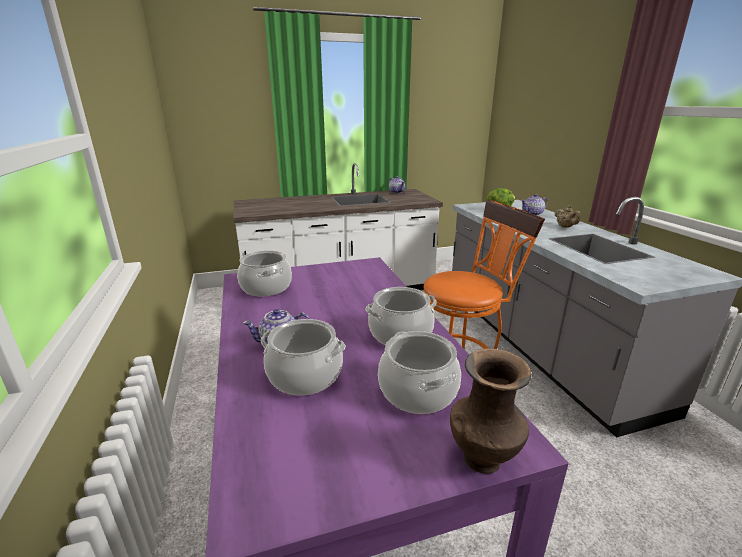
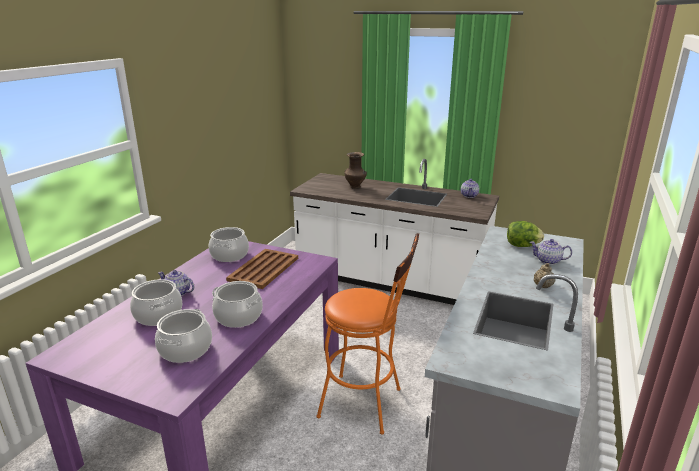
camera: 40 degrees right, 0 degrees up
(331, 287) = (263, 269): none -> brown tray
(483, 458) = (151, 391): brown vase -> brown vase (355, 187)

